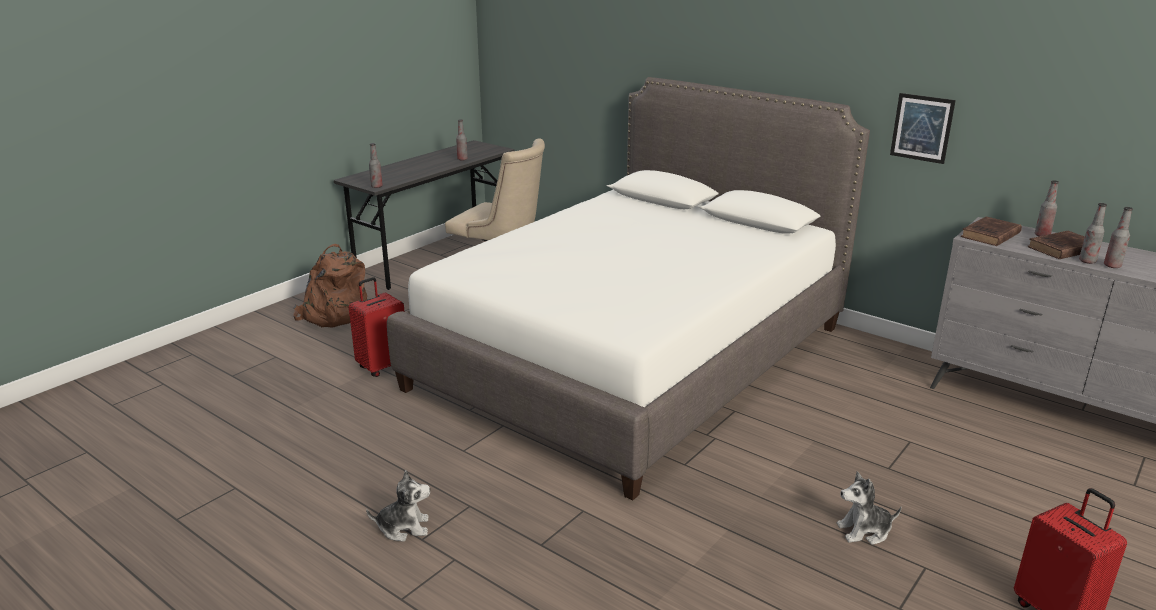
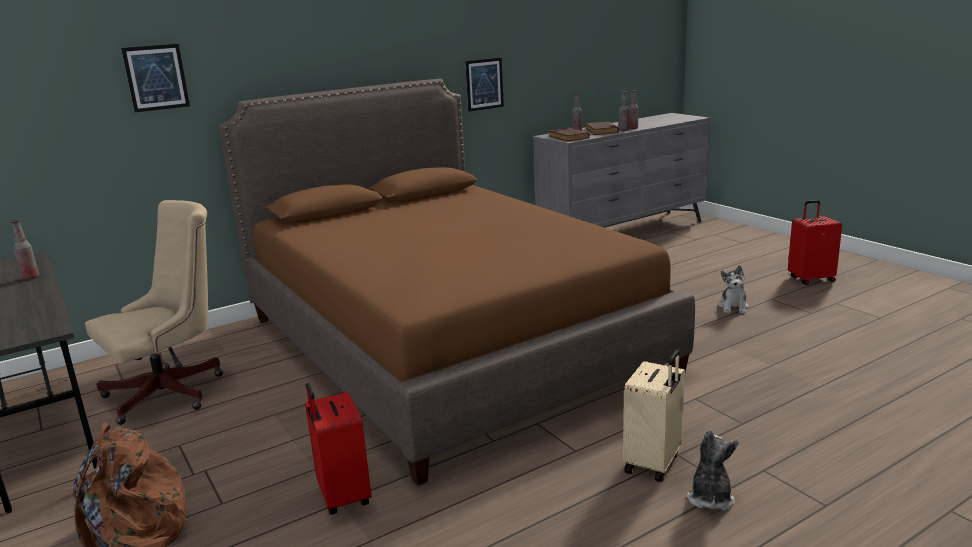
camera: 70 degrees left, 5 degrees down
(376, 186) = (50, 330): bottle -> none
(452, 493) = (654, 463): none -> beige suitcase
(604, 42) = (156, 77): none -> picture
(633, 357) = (447, 344): white bed -> brown bed

